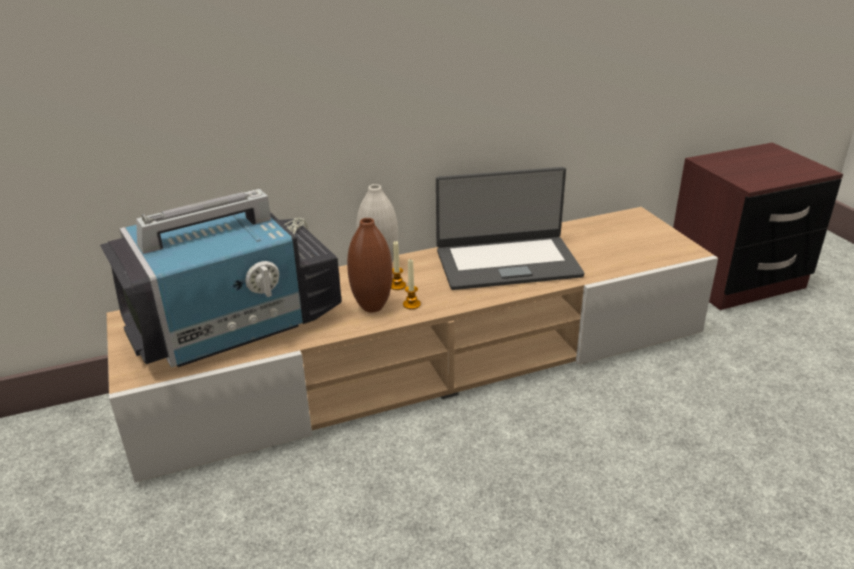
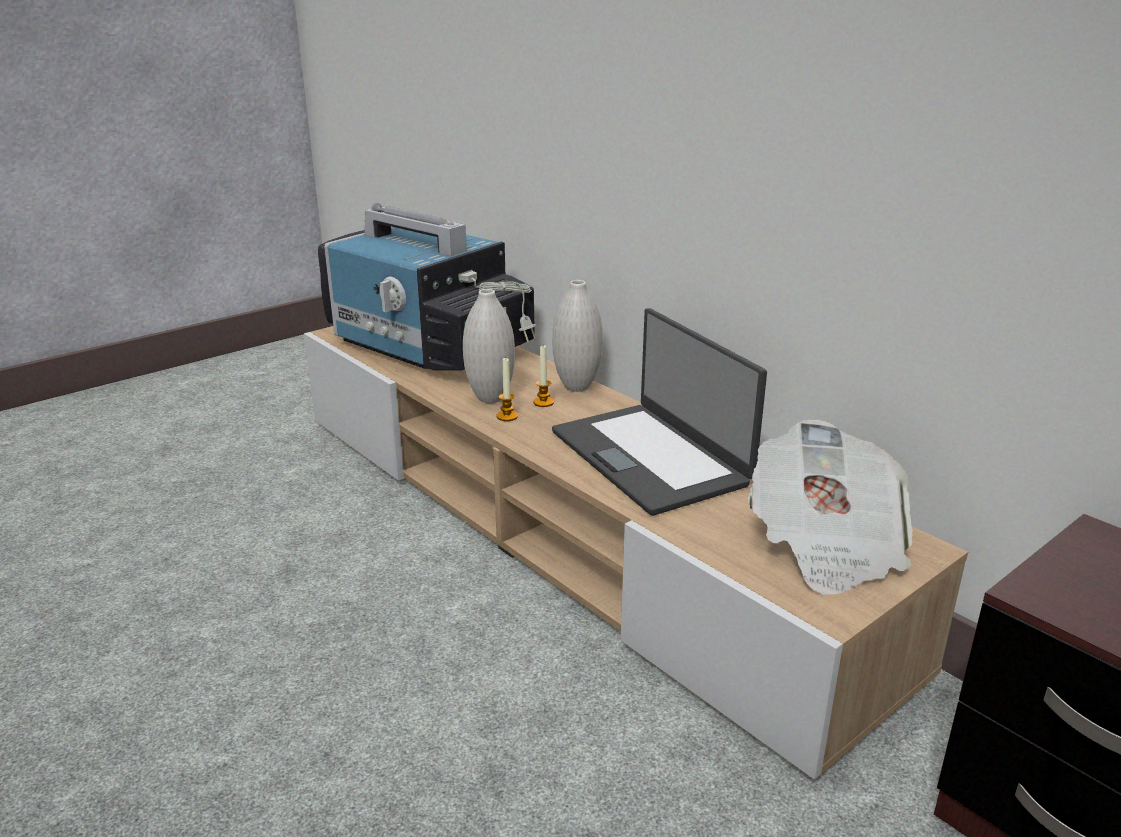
camera: 70 degrees right, 5 degrees down
(372, 307) = (490, 398): brown vase -> white vase
(627, 236) = (825, 544): none -> newspaper

